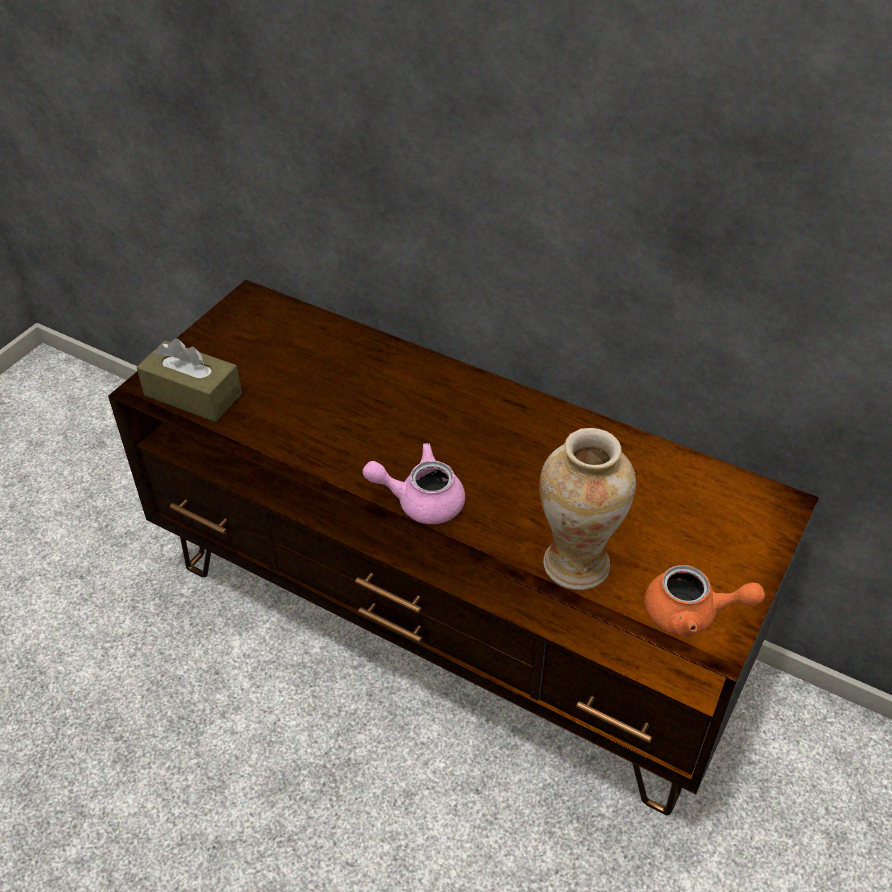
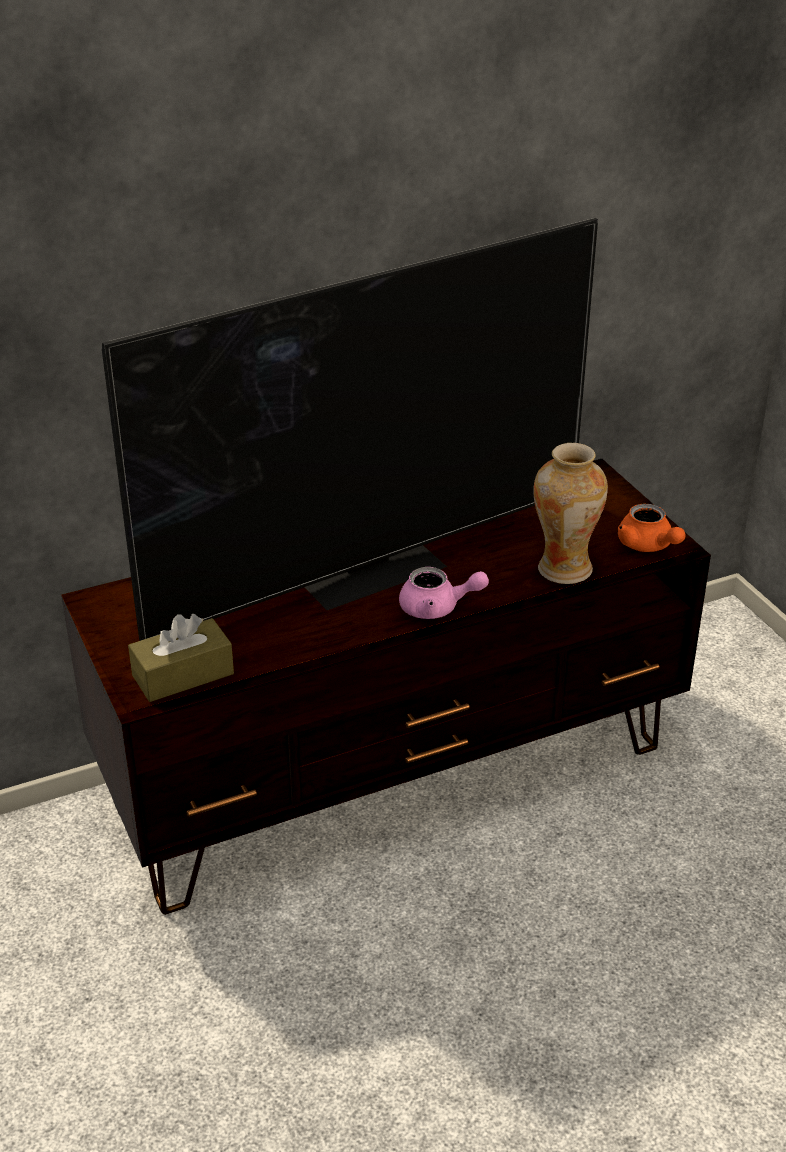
camera: 55 degrees left, 10 degrees down
(420, 501) = (437, 608): pink teapot -> pink teapot turned 120 degrees counterclockwise
(442, 425) = (370, 567): none -> television
(691, 614) = (648, 546): orange teapot -> orange teapot turned 105 degrees clockwise

